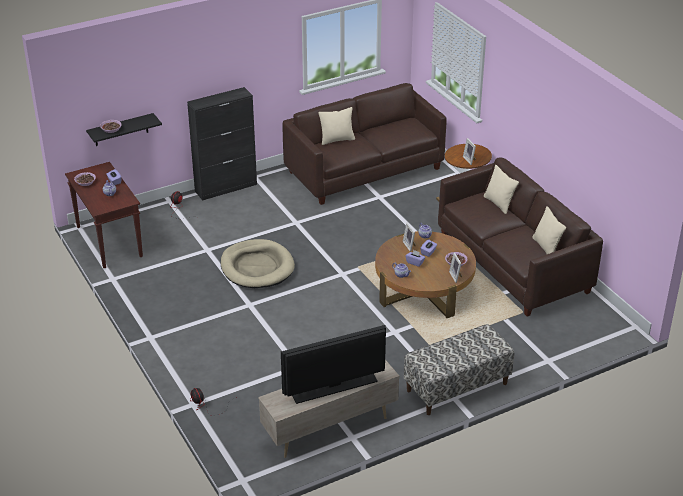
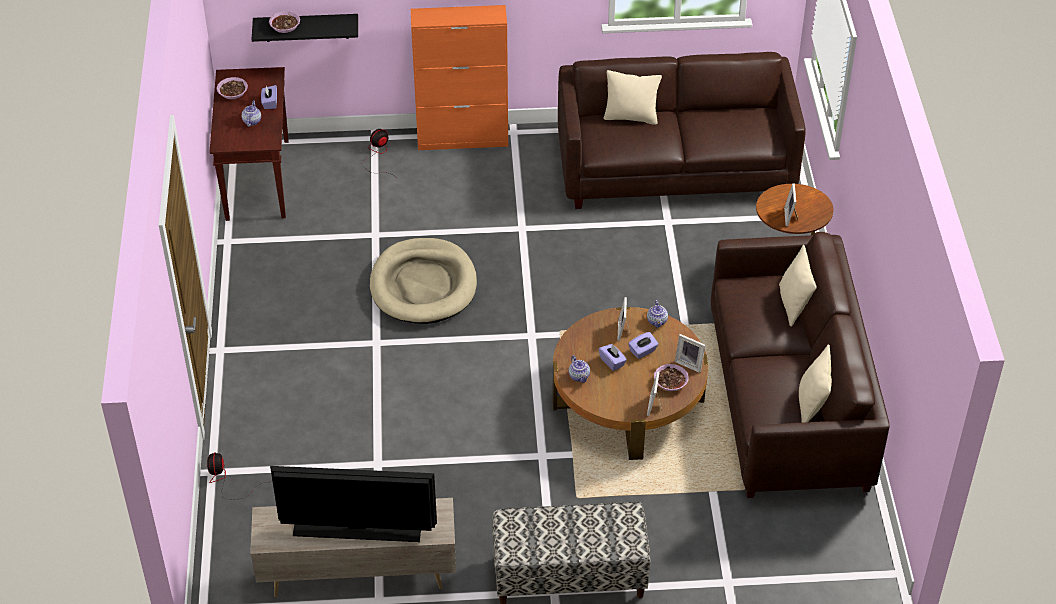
camera: 25 degrees right, 10 degrees up
(226, 188) = (463, 139): black cabinet -> orange cabinet
(459, 250) = (690, 363): none -> picture frame

